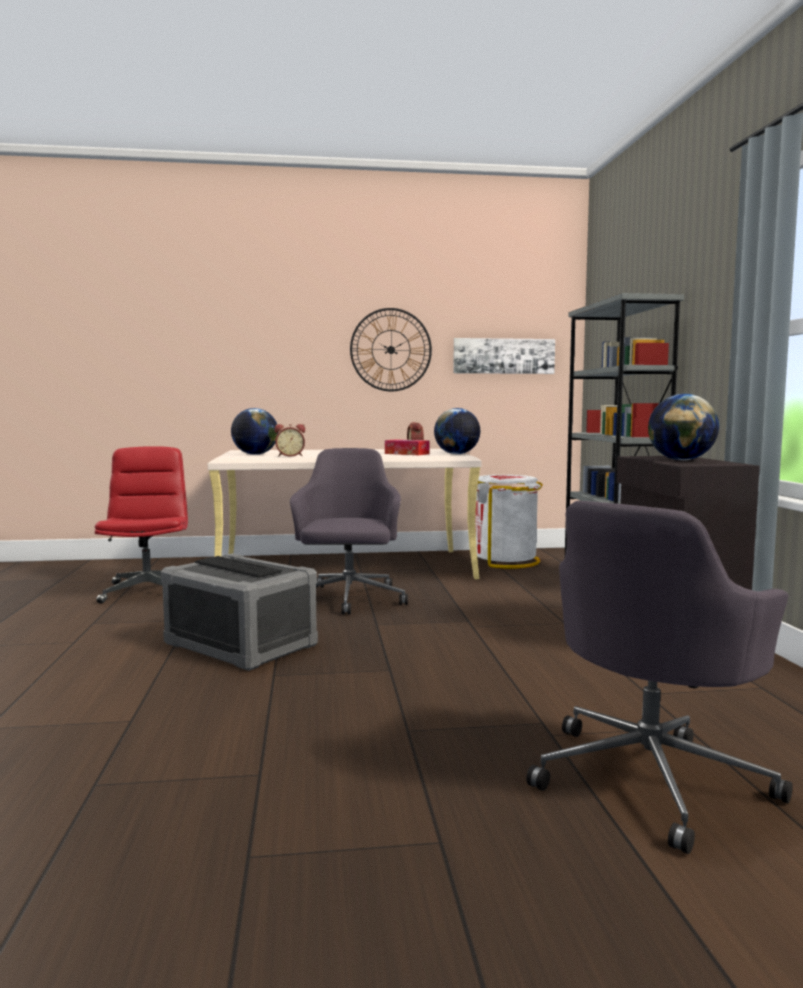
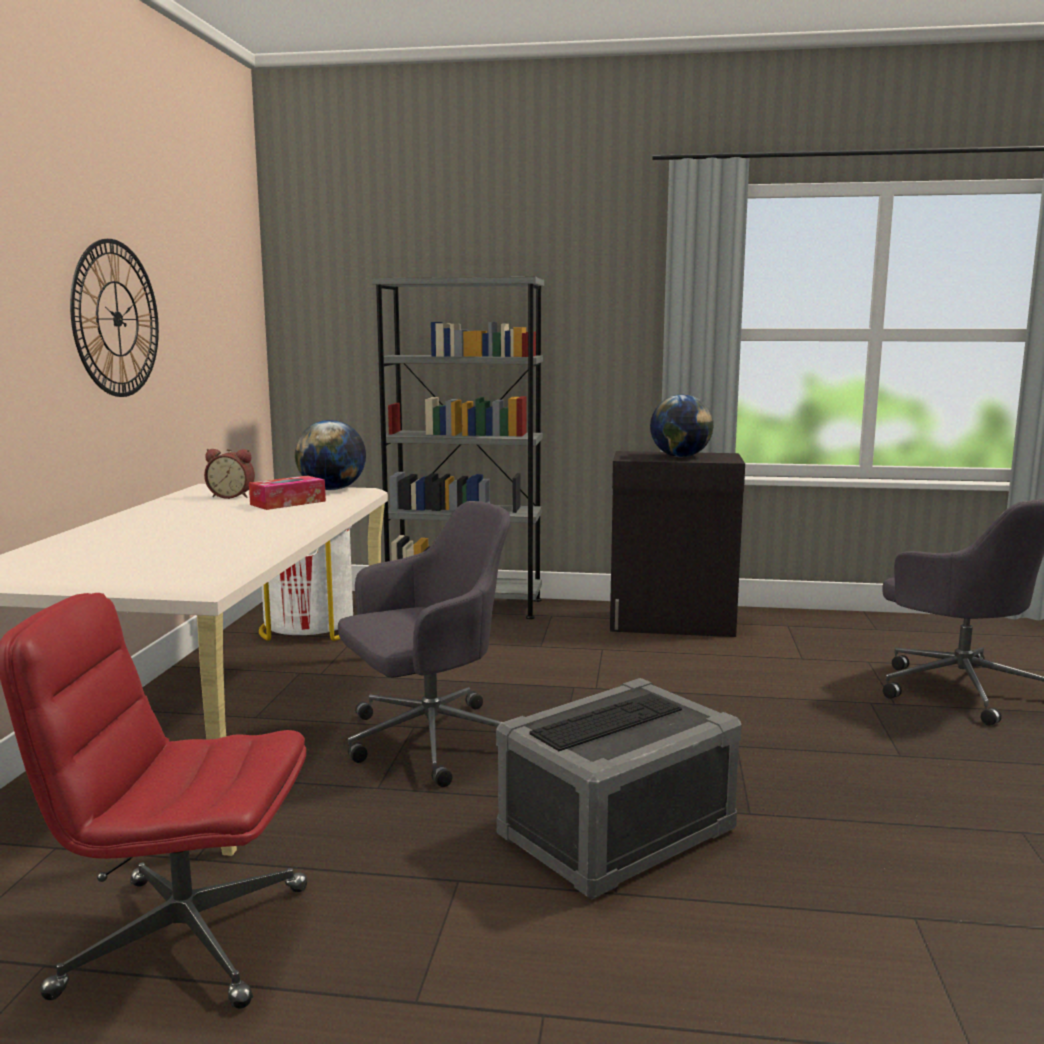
camera: 75 degrees left, 5 degrees up
(255, 454) = (147, 564): globe -> none
(290, 456) = (229, 548): alarm clock -> none
(348, 599) = (428, 741): grey office chair -> grey office chair turned 135 degrees clockwise
(503, 356) = (216, 327): picture -> none

